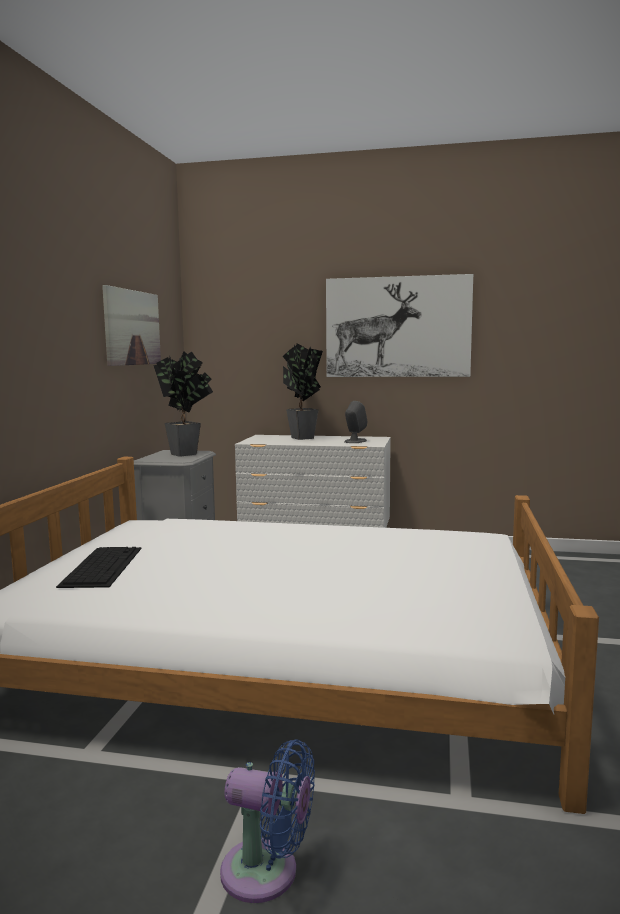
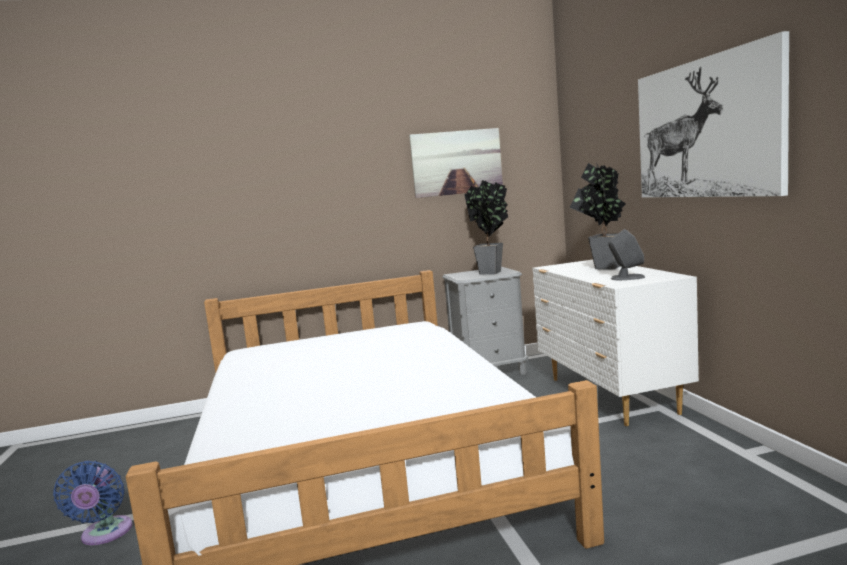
camera: 65 degrees right, 0 degrees up
(102, 566) = (307, 345): keyboard -> none

